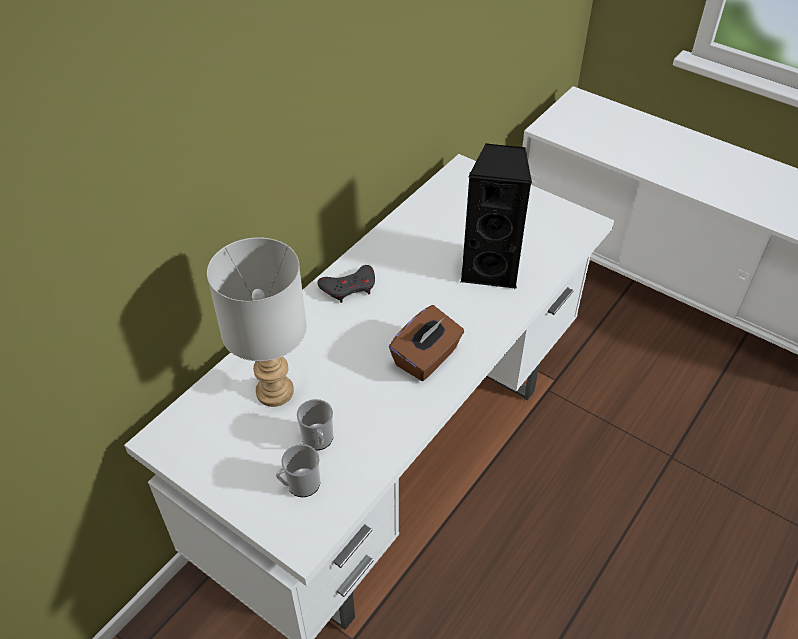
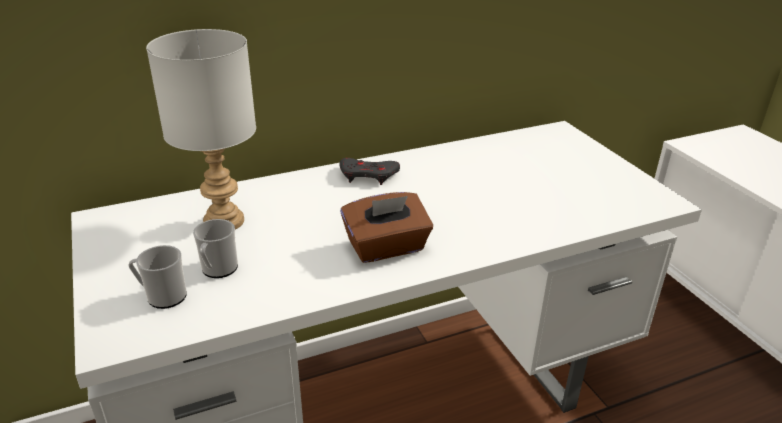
camera: 30 degrees right, 15 degrees down
(491, 269) = (521, 204): black speaker -> none

